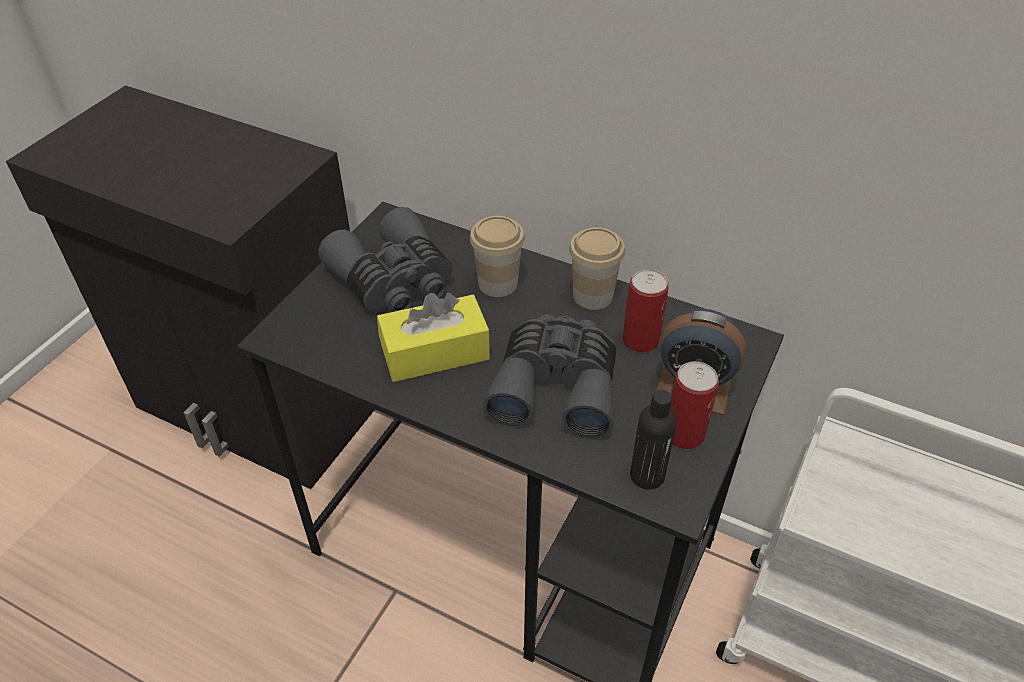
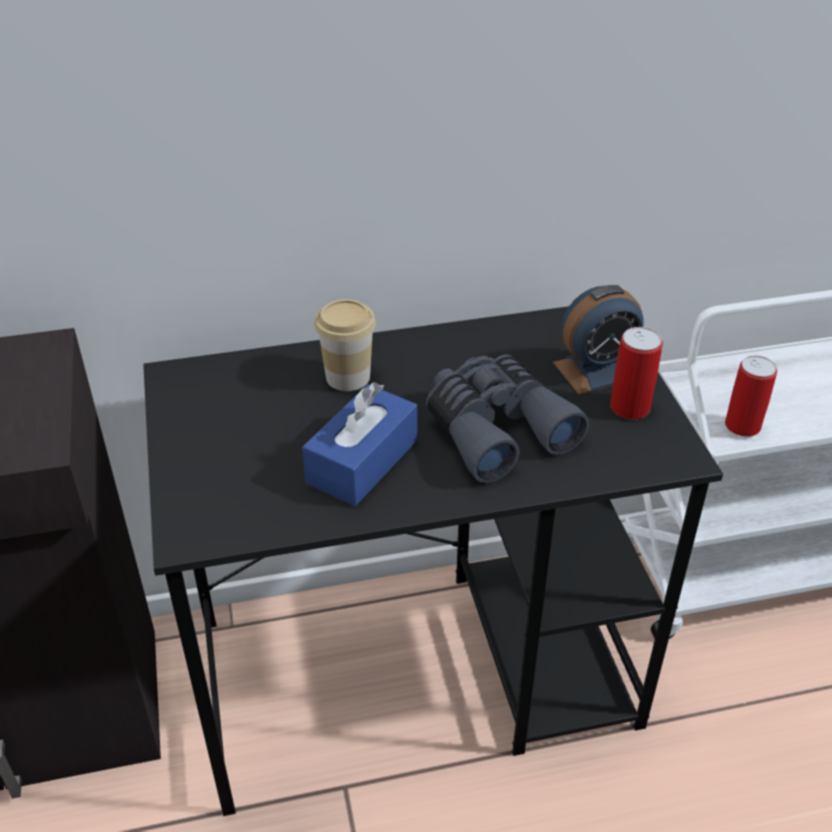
camera: 40 degrees left, 5 degrees down
(394, 281) = (247, 424): grey binoculars -> none
(435, 352) = (362, 461): yellow tissue box -> blue tissue box
(592, 296) = (440, 345): cup -> none
(640, 340) = (518, 358): can -> can (742, 425)
(647, 475) = (640, 452): black bottle -> none

